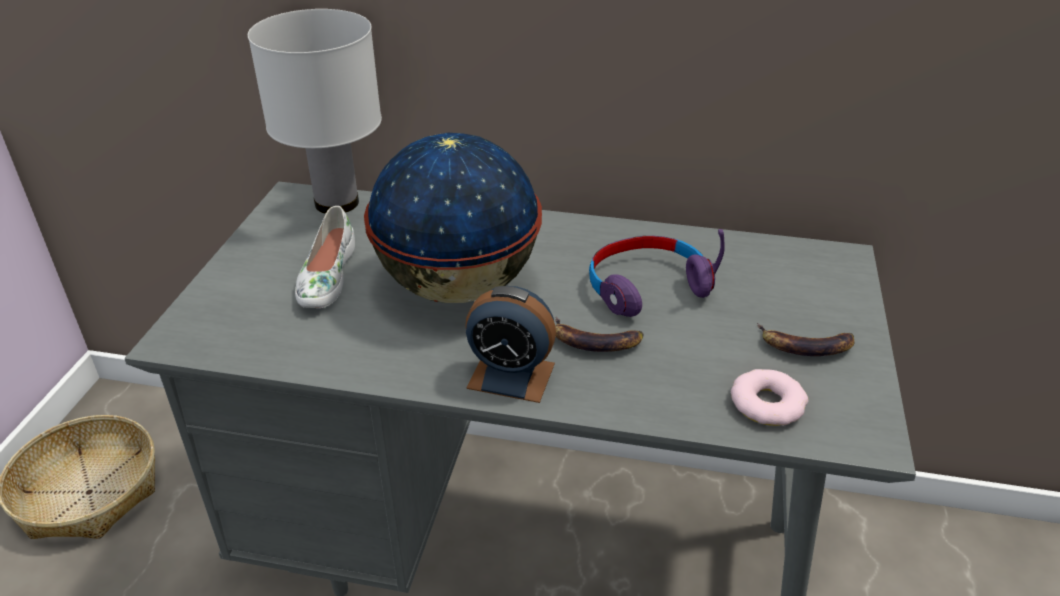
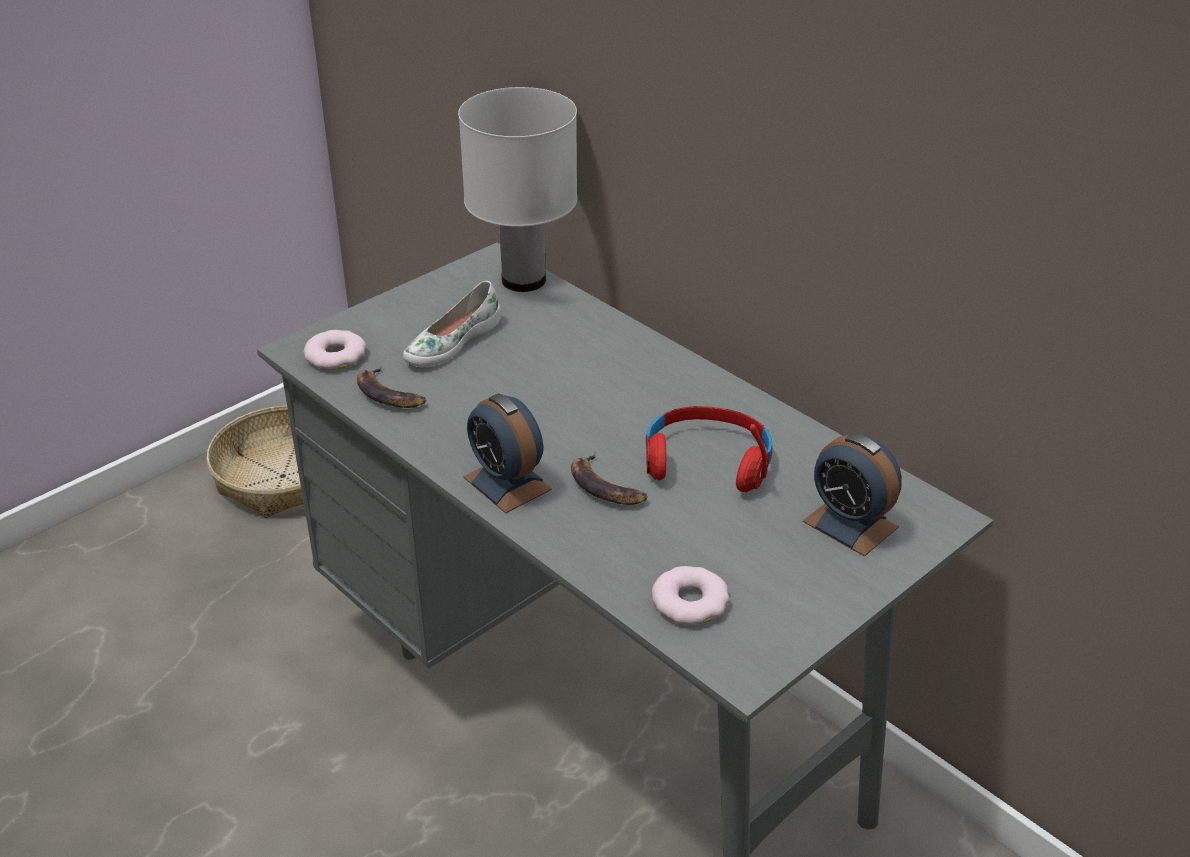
camera: 35 degrees right, 0 degrees up
(221, 331) = (335, 356): none -> donut
(459, 286) = (545, 394): globe -> none
(647, 286) = (707, 462): purple headphones -> red headphones
(796, 288) = (850, 524): none -> alarm clock
(805, 345) = (789, 574): banana -> banana (389, 394)

